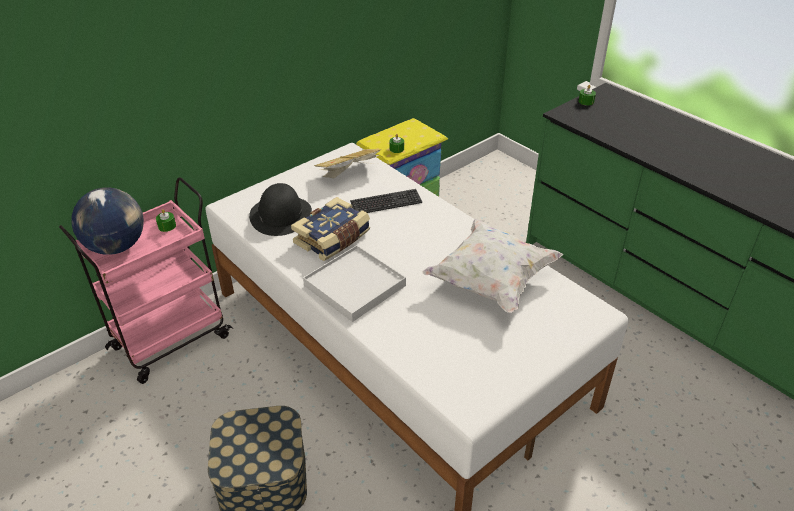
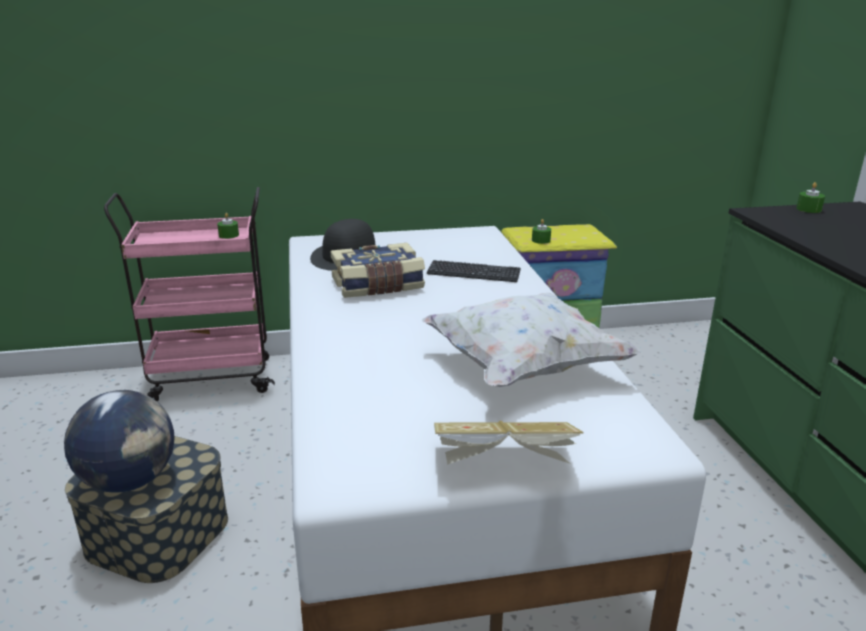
camera: 30 degrees right, 15 degrees down
(117, 247) = (168, 238): globe -> globe (130, 481)
(349, 174) = (460, 245): book -> book (503, 466)
(355, 285) = (351, 325): white tray -> none

